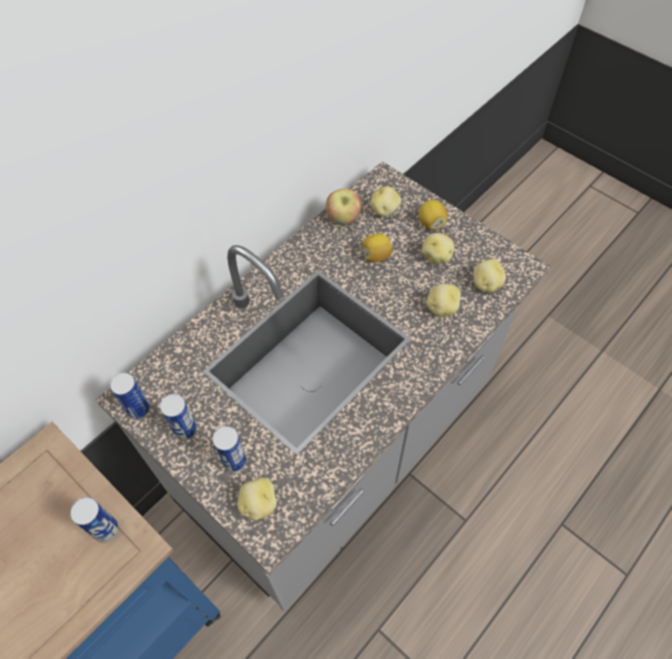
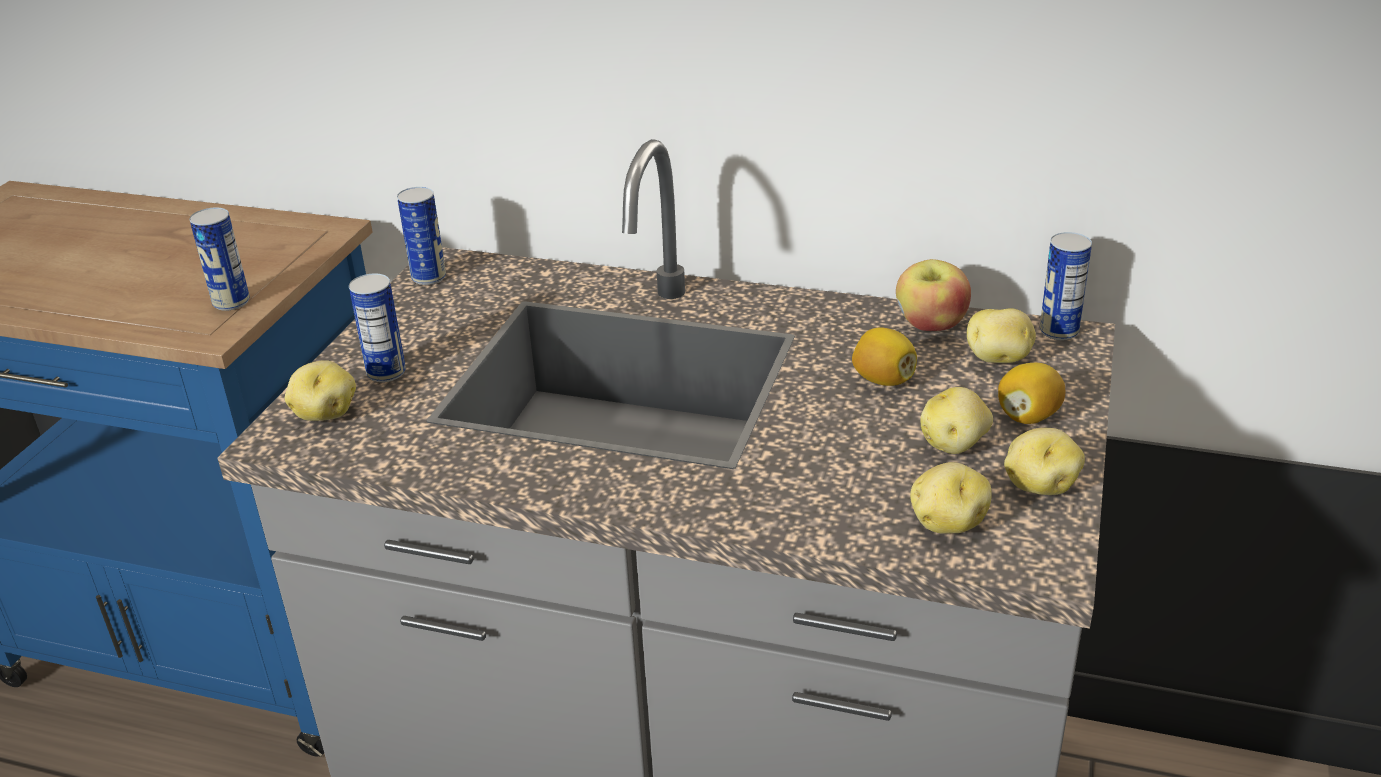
camera: 65 degrees right, 25 degrees down
(185, 430) = (416, 320): can -> can (1059, 331)
(441, 308) = (835, 483): potato -> potato (1039, 485)

